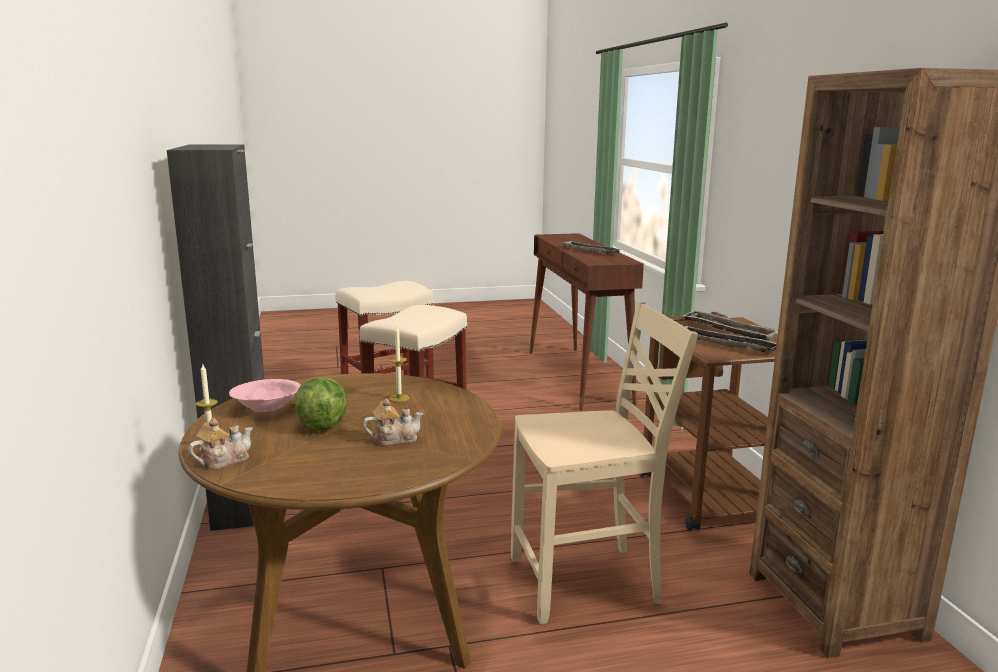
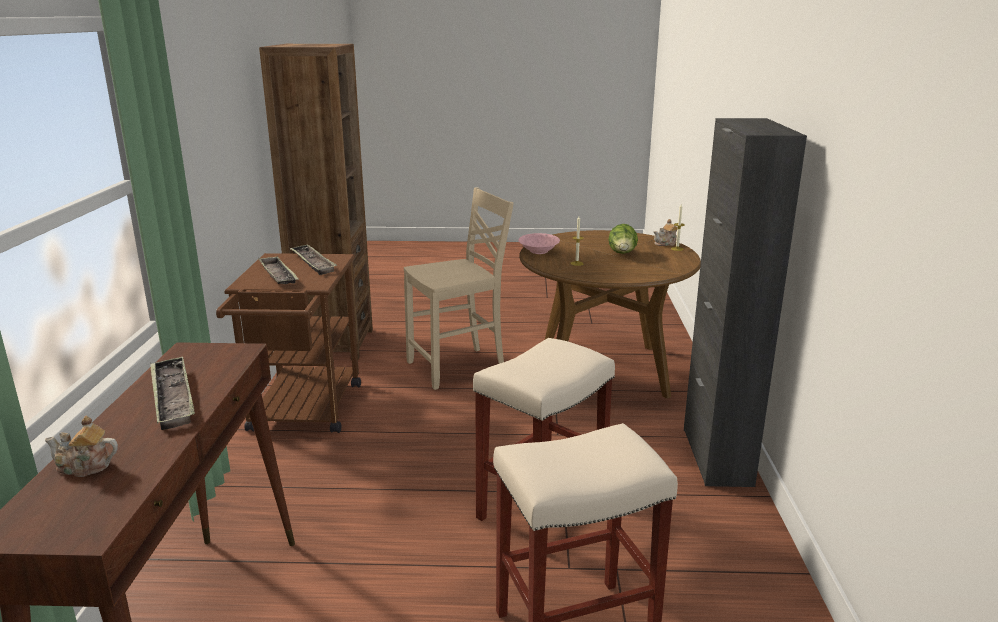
camera: 165 degrees left, 5 degrees up
(267, 408) = (660, 264): pink bowl -> pink bowl (539, 251)
(394, 439) = (581, 245): teapot -> teapot (85, 467)
(588, 582) = (458, 367): beige chair -> beige chair turned 150 degrees clockwise

